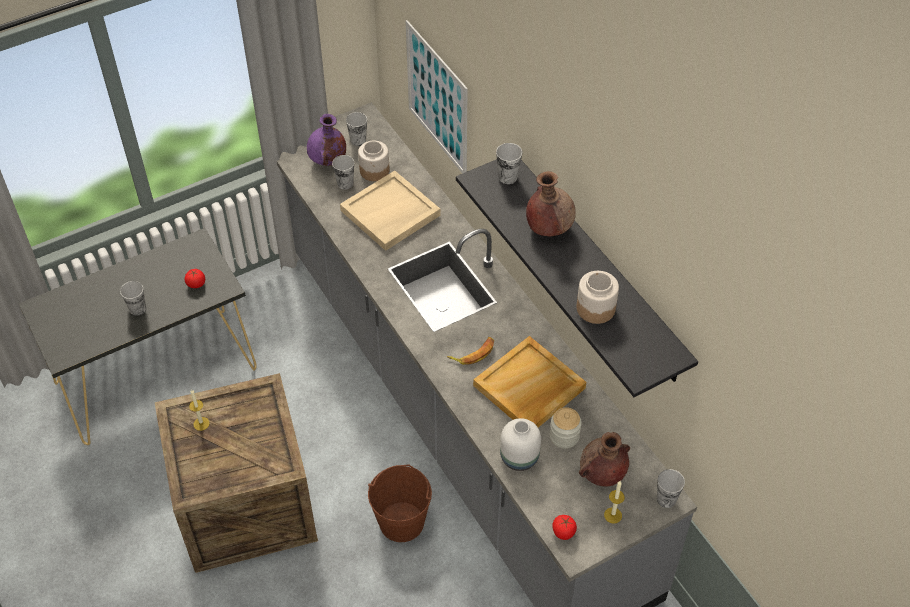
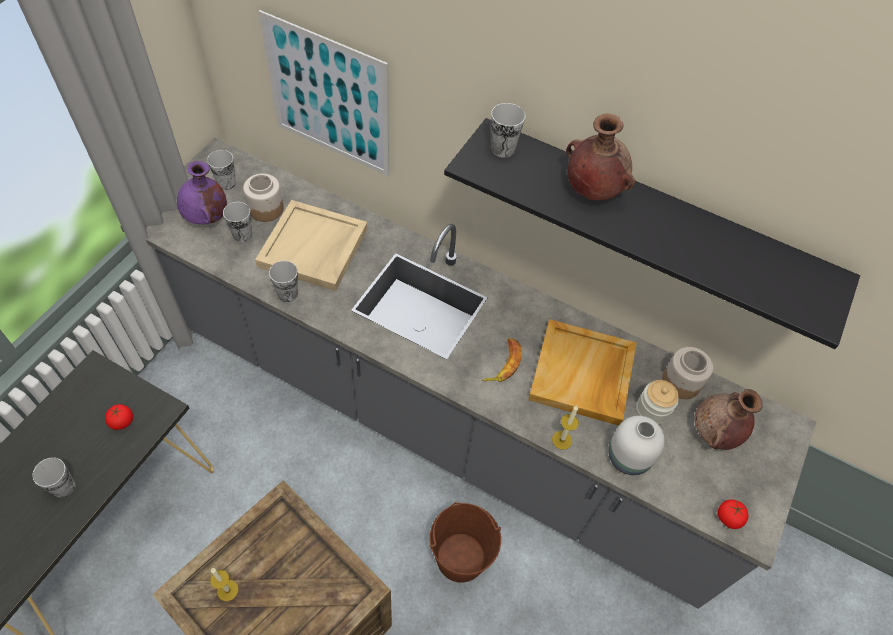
camera: 35 degrees left, 5 degrees up
(595, 308) = (715, 261): jar -> jar (680, 381)
(613, 515) = (756, 472): candle -> candle (562, 440)
(666, 499) = (787, 428): cup -> cup (287, 294)

